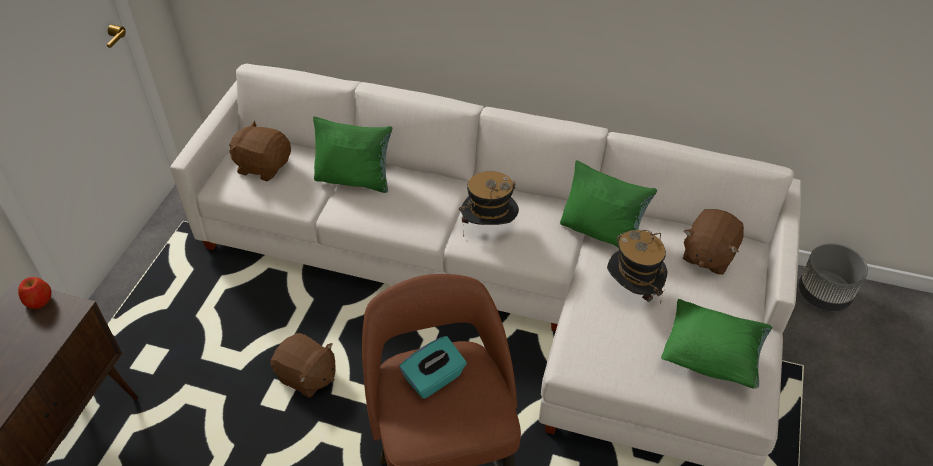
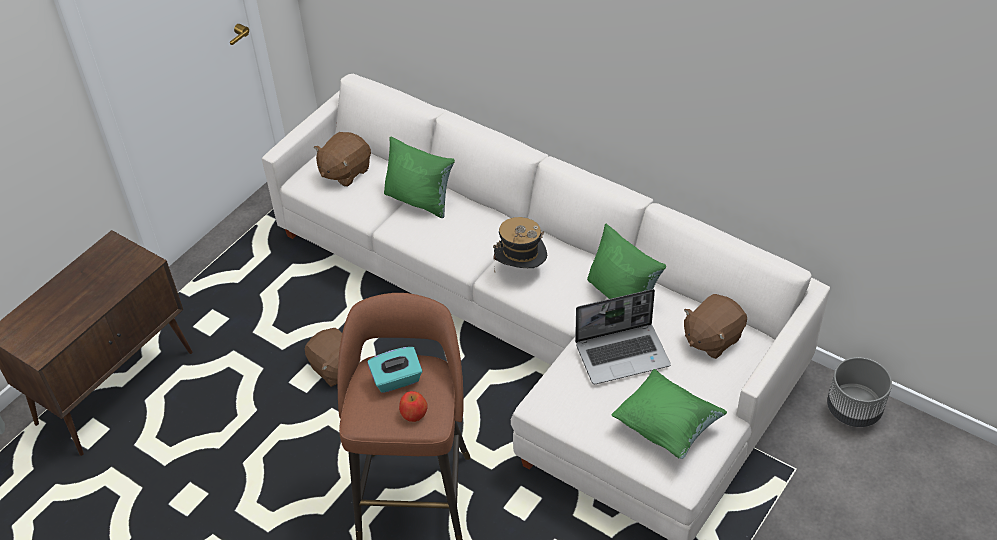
camera: 20 degrees right, 0 degrees up
(39, 300) = (125, 250): apple -> apple (413, 413)
(263, 166) = (345, 171): brown plush toy -> brown plush toy turned 90 degrees counterclockwise
(632, 291) = (623, 354): hat -> laptop

